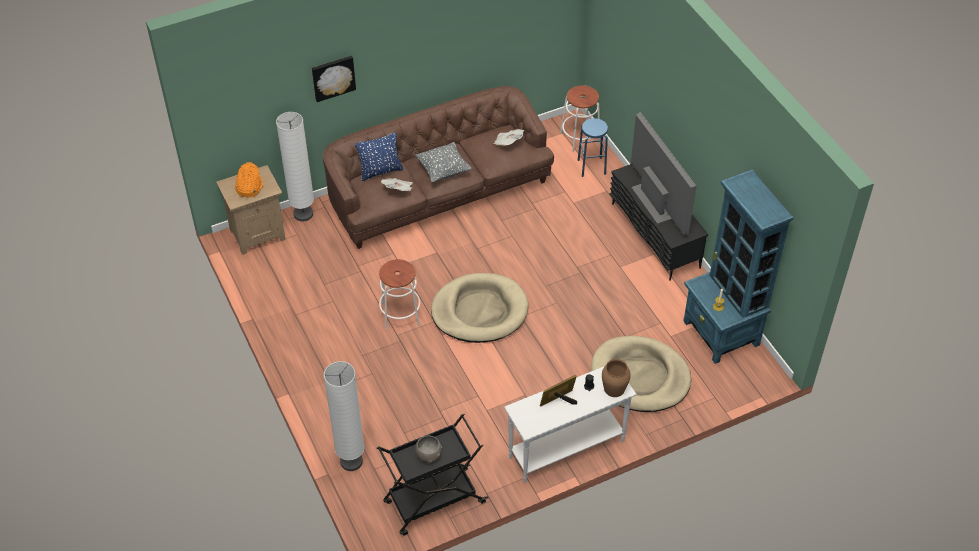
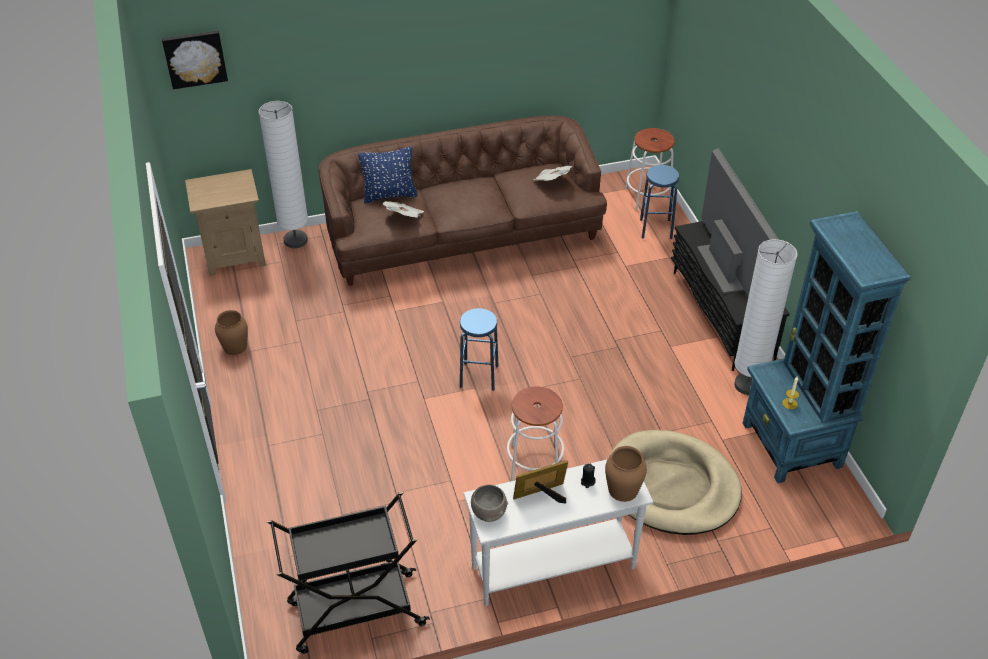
camera: 10 degrees right, 5 degrees down
(248, 186) = (221, 189): orange hat -> none
(282, 312) = (235, 346): none -> brown vase
(333, 77) = (337, 64): picture -> picture (195, 58)
(351, 461) = (262, 542): white floor lamp -> white floor lamp (747, 385)
(400, 314) = (378, 367): white stool -> white stool (534, 463)
(429, 454) = (342, 543): grey bowl -> grey bowl (489, 512)
(443, 170) = (465, 202): grey pillow -> none
(479, 311) = (479, 376): beige dog bed -> blue stool

